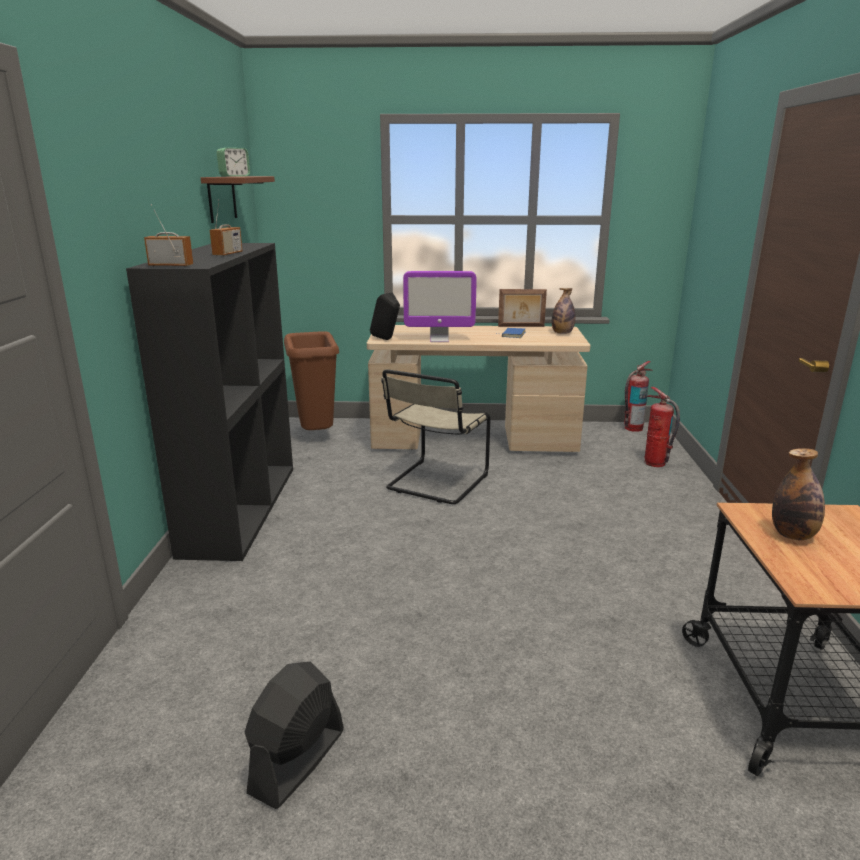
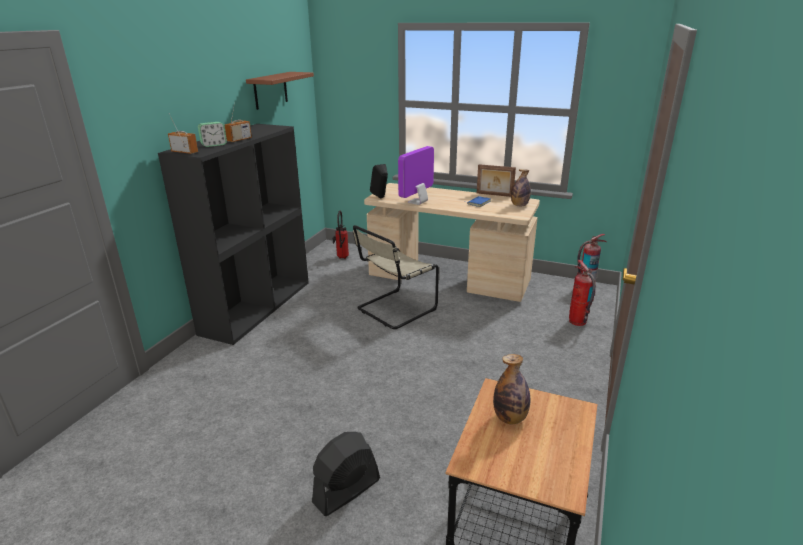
camera: 20 degrees right, 5 degrees up
(234, 176) = (274, 76): alarm clock -> alarm clock (214, 145)
(297, 761) = (174, 483): black fan -> black fan (346, 491)
(315, 435) = (341, 258): brown trash can -> fire extinguisher
(439, 340) = (417, 202): monitor -> monitor turned 105 degrees clockwise

